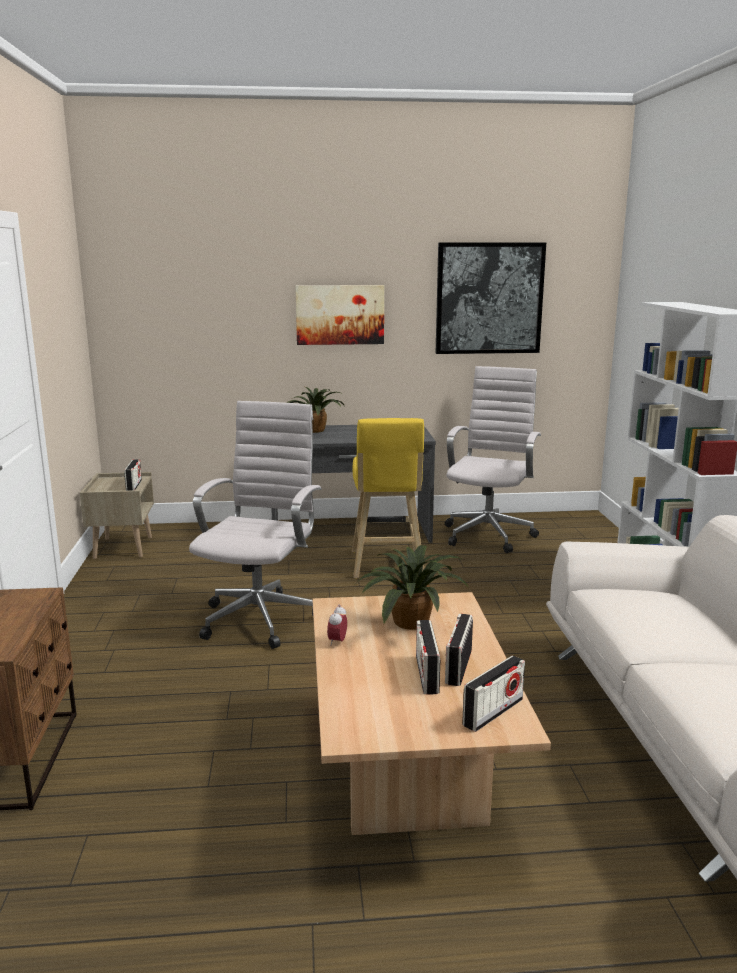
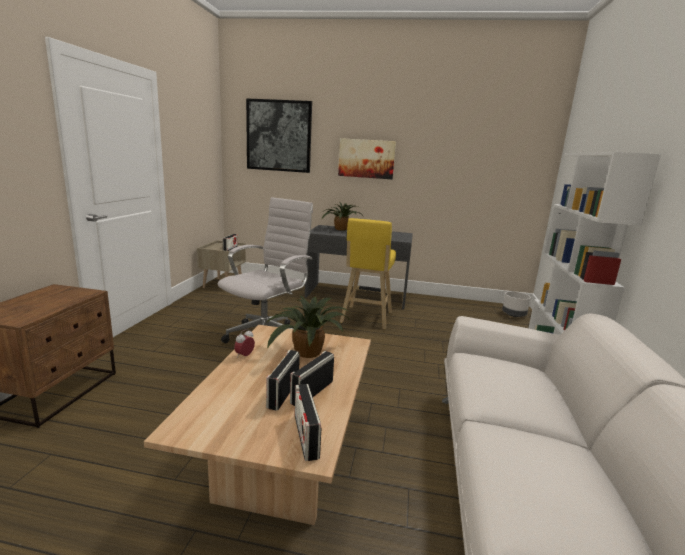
camera: 15 degrees right, 0 degrees up
(489, 298) = (466, 154): picture -> picture (279, 136)
(489, 534) = (444, 310): white office chair -> none
(493, 712) = (306, 436): radio -> radio turned 105 degrees clockwise
(583, 526) = (514, 315): none -> grey planter

